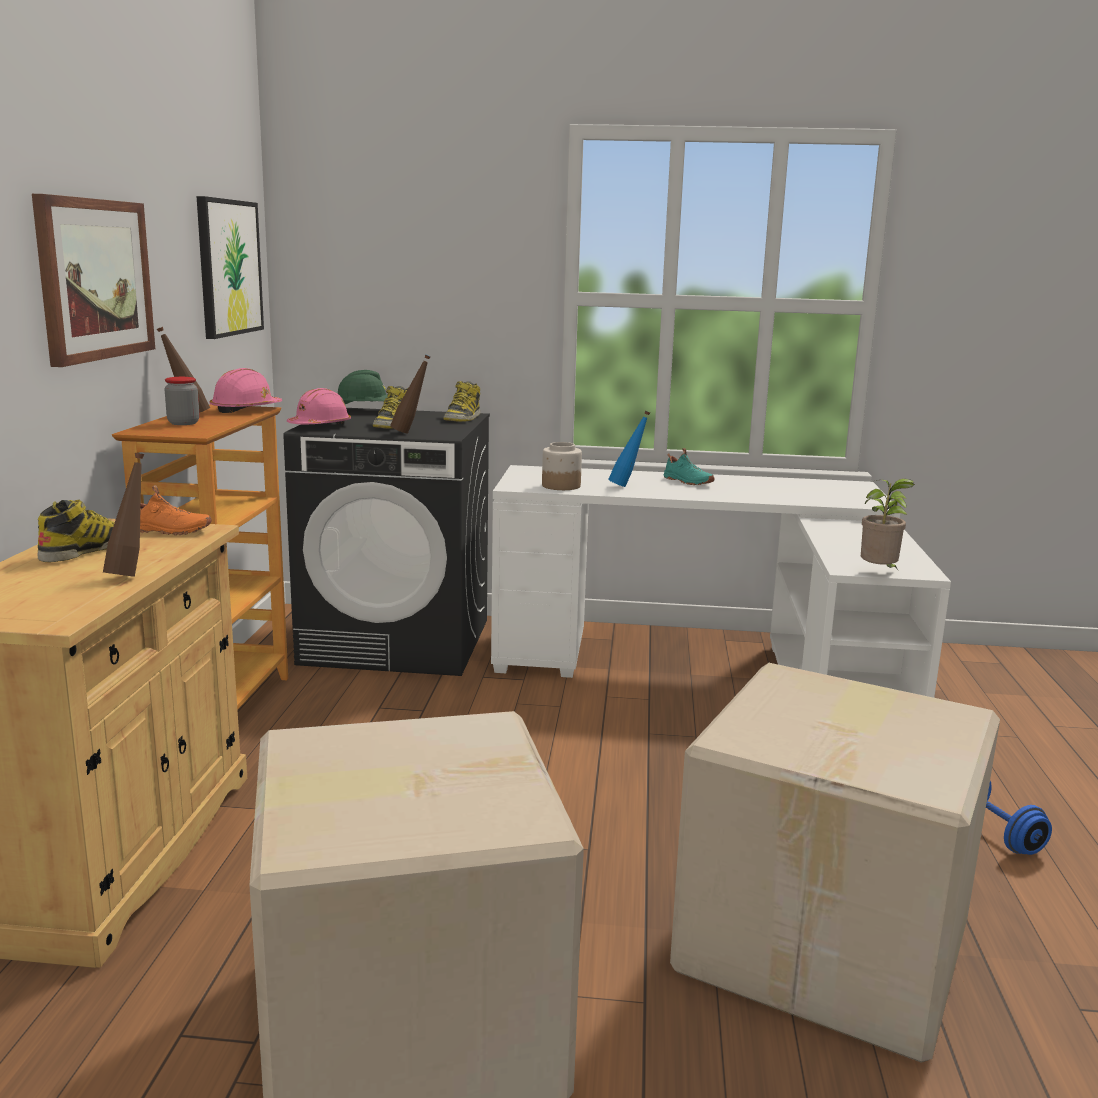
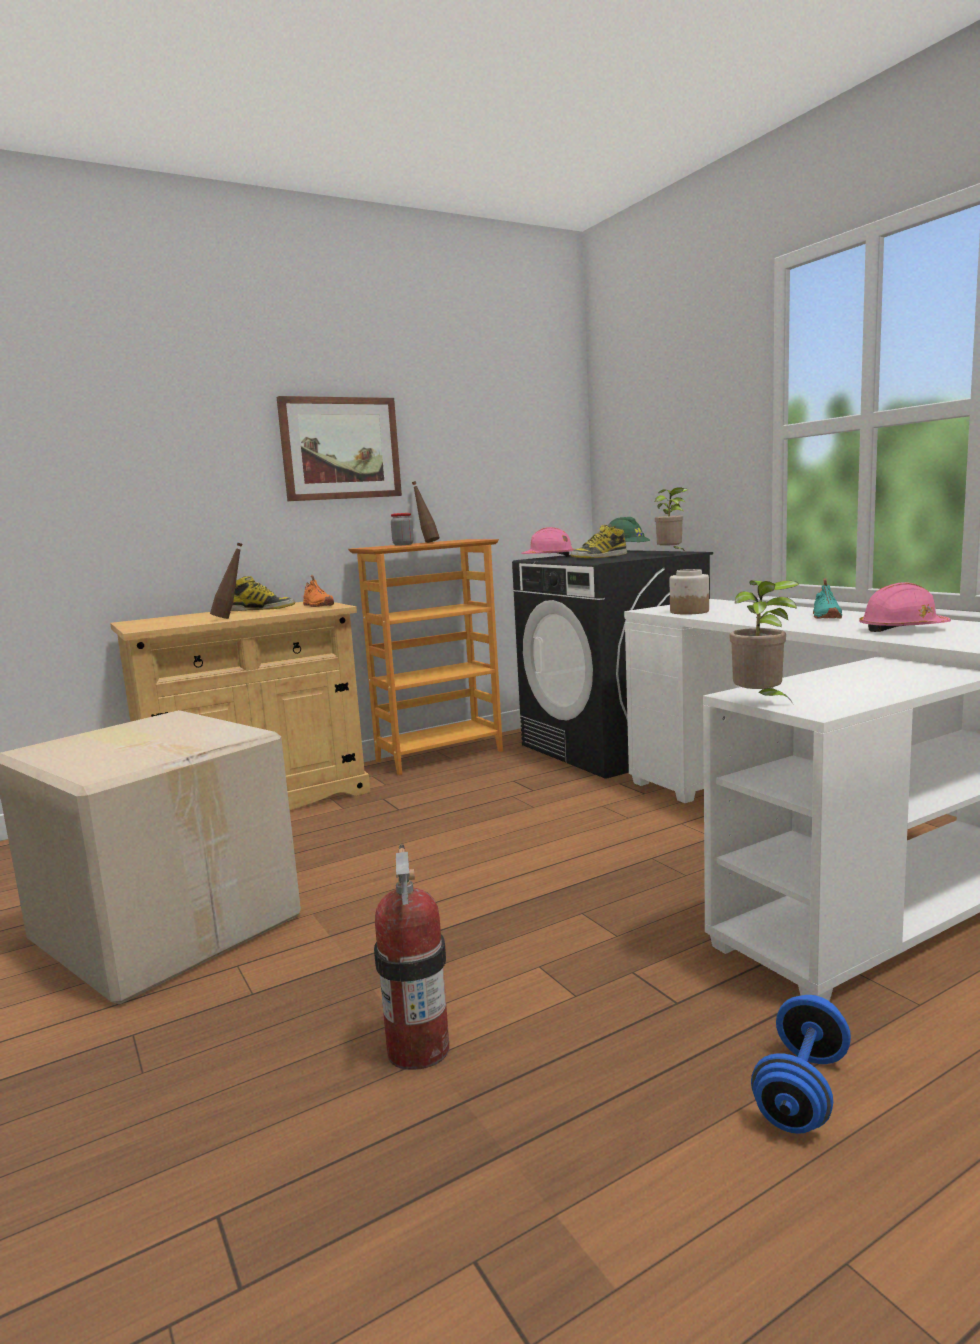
camera: 55 degrees right, 5 degrees down
(228, 267) = (521, 442): picture -> none
(246, 410) = (470, 540): pink hard hat -> pink hard hat (902, 629)
(410, 433) = (585, 560): brown bottle -> none
(462, 418) = (671, 554): boot -> potted plant
(627, 486) = (748, 615): blue bottle -> none
(828, 944) = (418, 1048): cardboard box -> fire extinguisher

